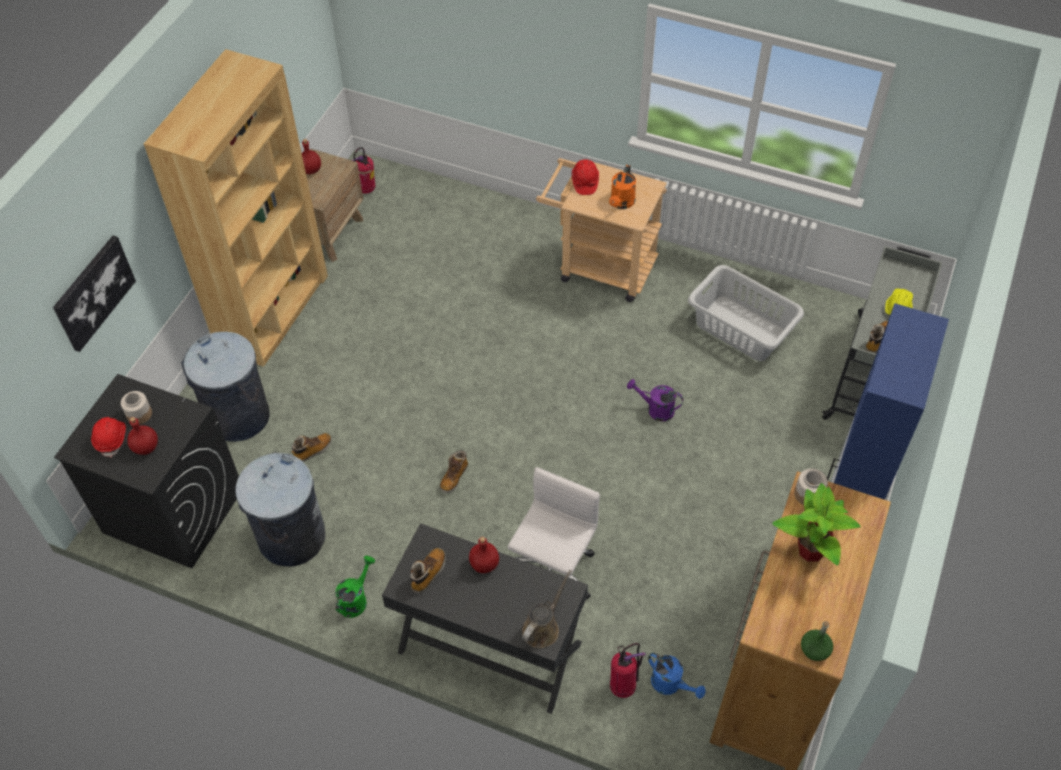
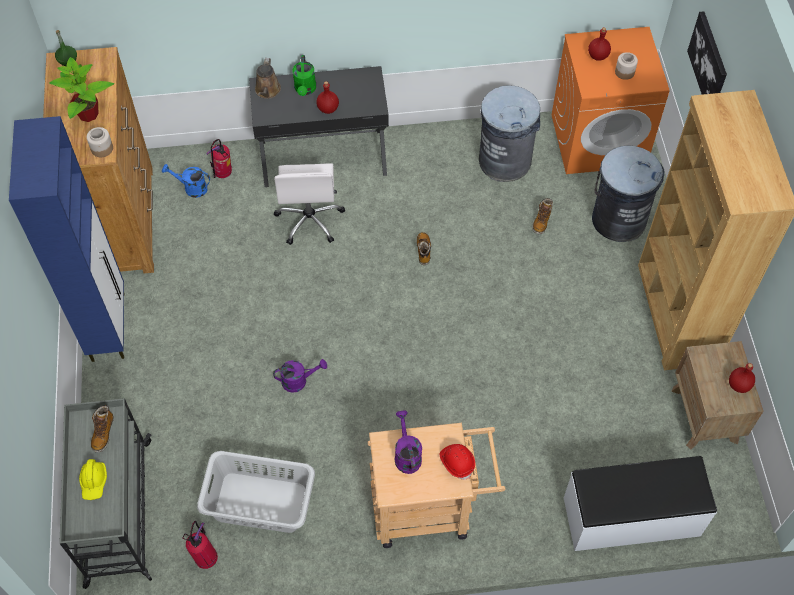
camera: 150 degrees right, 5 degrees up
(112, 439) = (625, 51): red hard hat -> none
(172, 511) = (598, 140): black washing machine -> orange washing machine
(356, 599) = (430, 145): green watering can -> green watering can (305, 90)
(366, 190) = (715, 483): fire extinguisher -> fire extinguisher (205, 557)
(428, 573) = (360, 88): boot -> none
(448, 197) = (631, 517): none -> white bench
(621, 203) = (406, 454): orange watering can -> purple watering can

